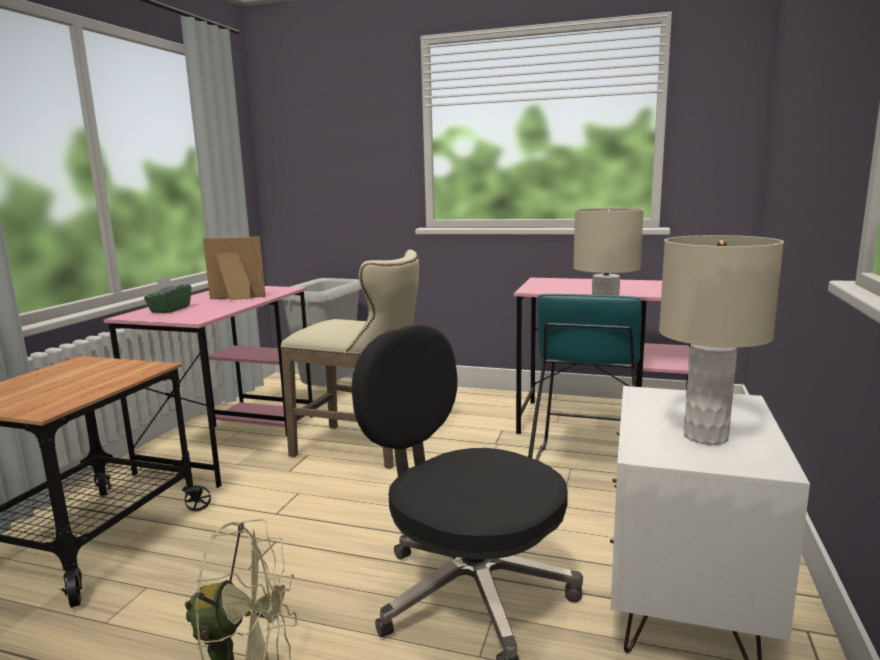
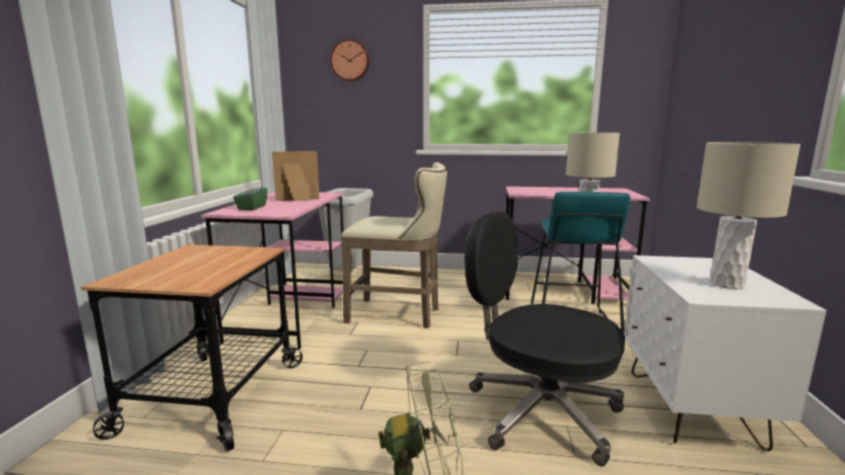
camera: 10 degrees left, 0 degrees up
(332, 113) = (350, 60): none -> wall clock

